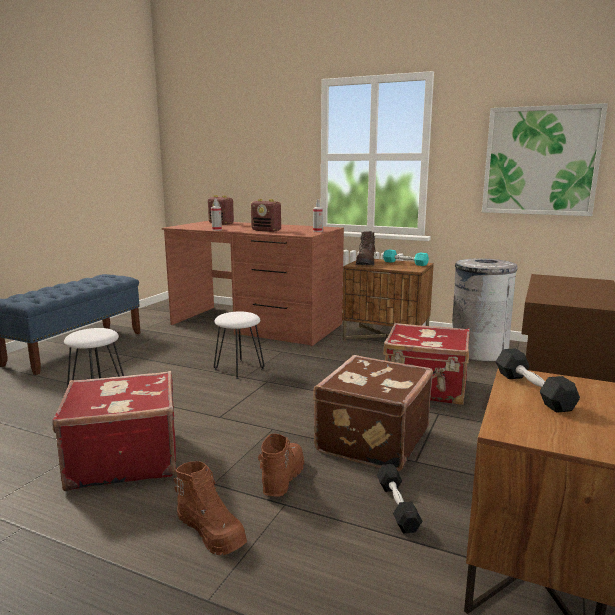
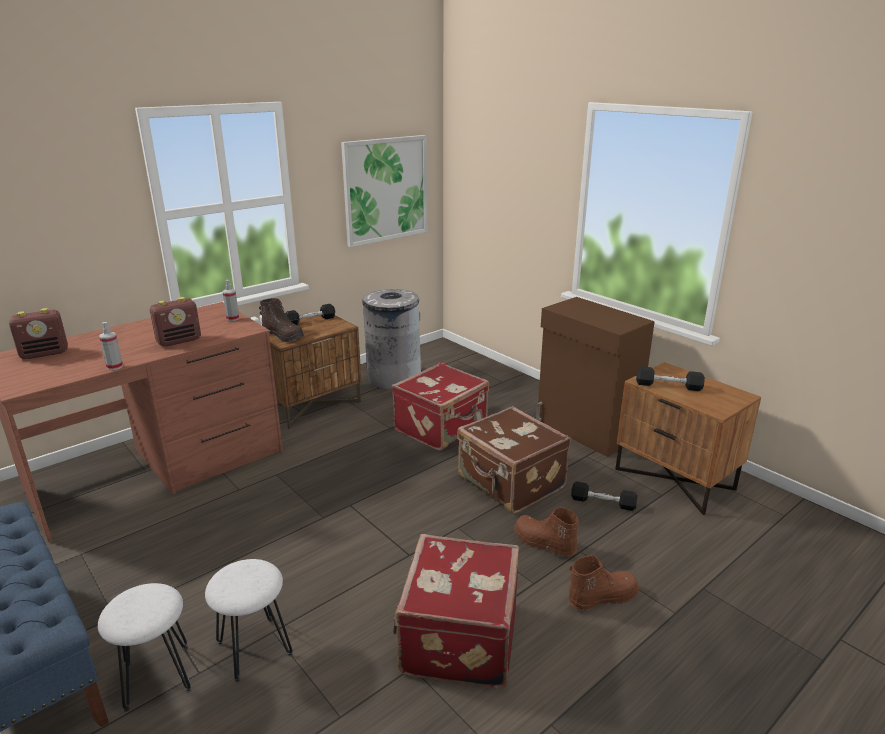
camera: 65 degrees left, 10 degrees up
(239, 369) = (297, 515): white stool -> white stool (158, 676)
(405, 263) = (310, 321): turquoise dumbbell -> black dumbbell

